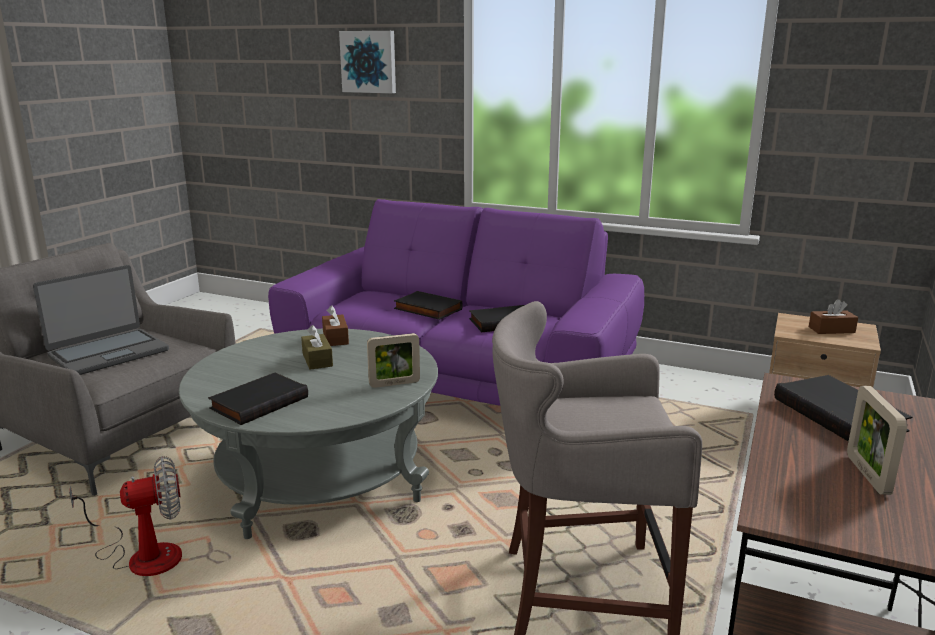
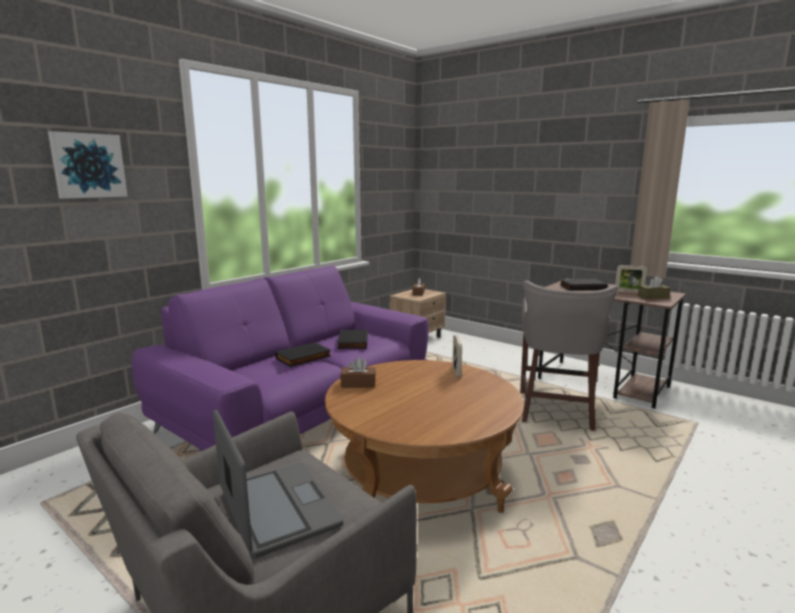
camera: 75 degrees left, 5 degrees down
(142, 555) = (519, 568): fan -> none
(259, 402) = (475, 412): black book -> none
(317, 360) = (401, 391): brown tissue box -> brown tissue box (653, 297)
(320, 476) = (422, 477): grey coffee table -> brown coffee table

